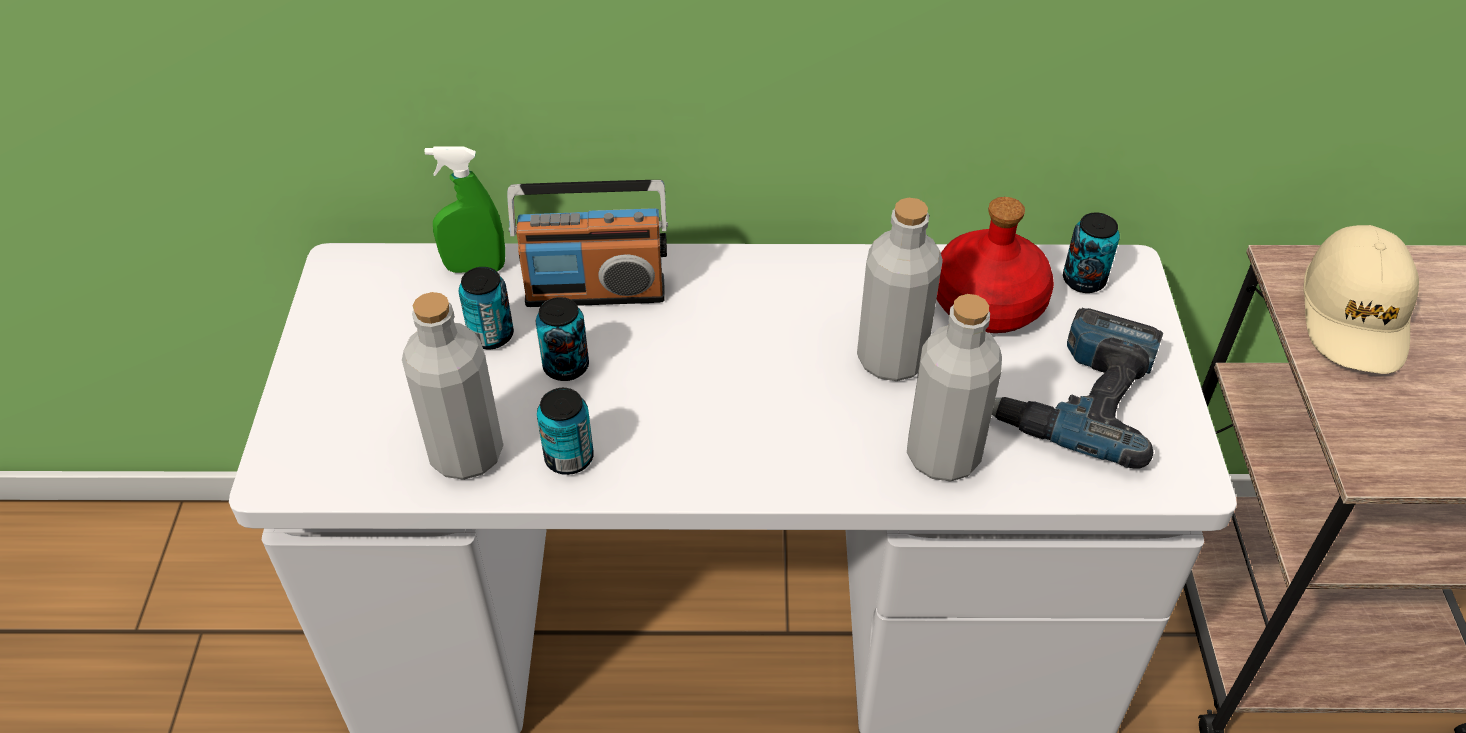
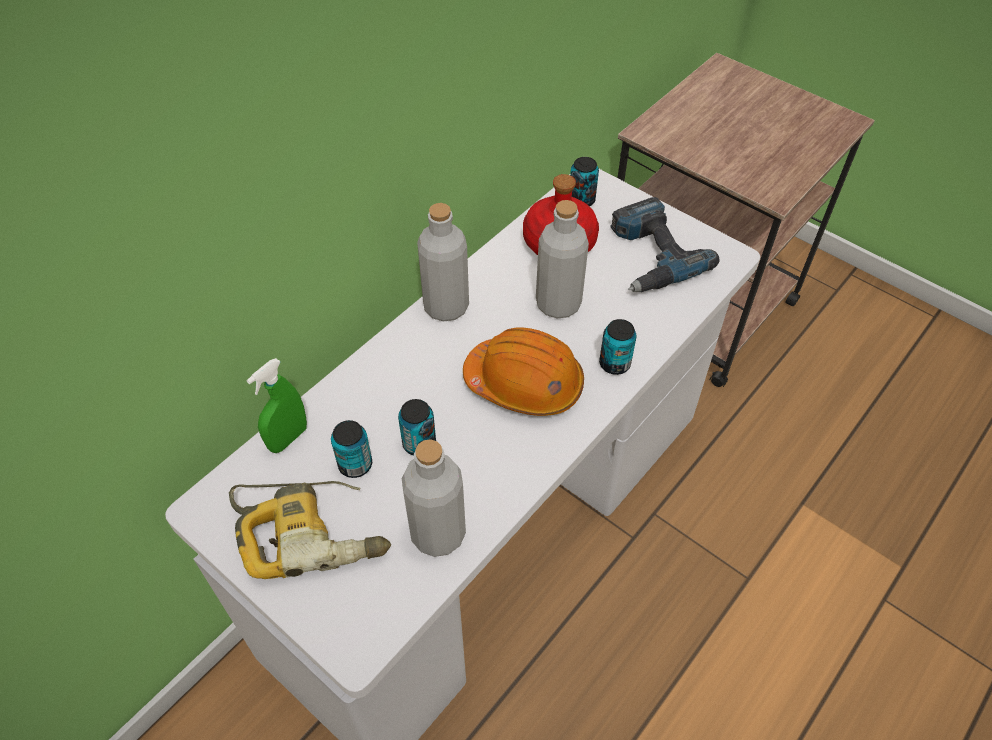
camera: 50 degrees left, 5 degrees up
(382, 356) = (311, 532): none -> power drill
(569, 458) = (490, 485): can -> can (614, 364)
(595, 291) = (374, 392): radio -> none
(738, 402) = (524, 384): none -> orange hard hat
(943, 455) = (638, 328): grey bottle -> grey bottle (446, 306)
(1355, 315) = (692, 136): beige cap -> none

